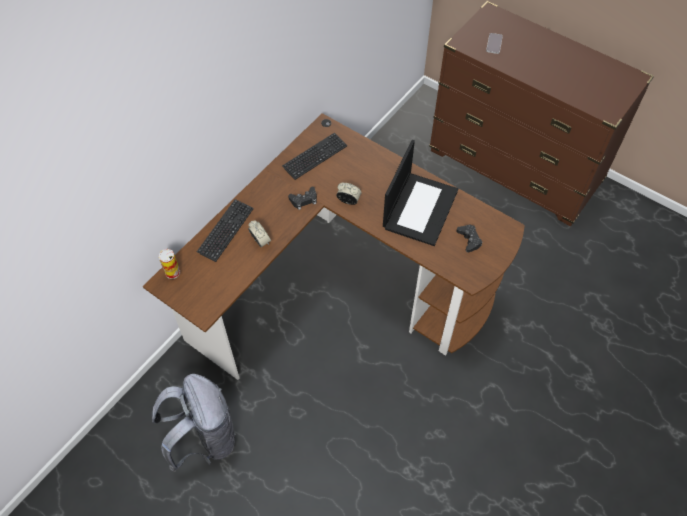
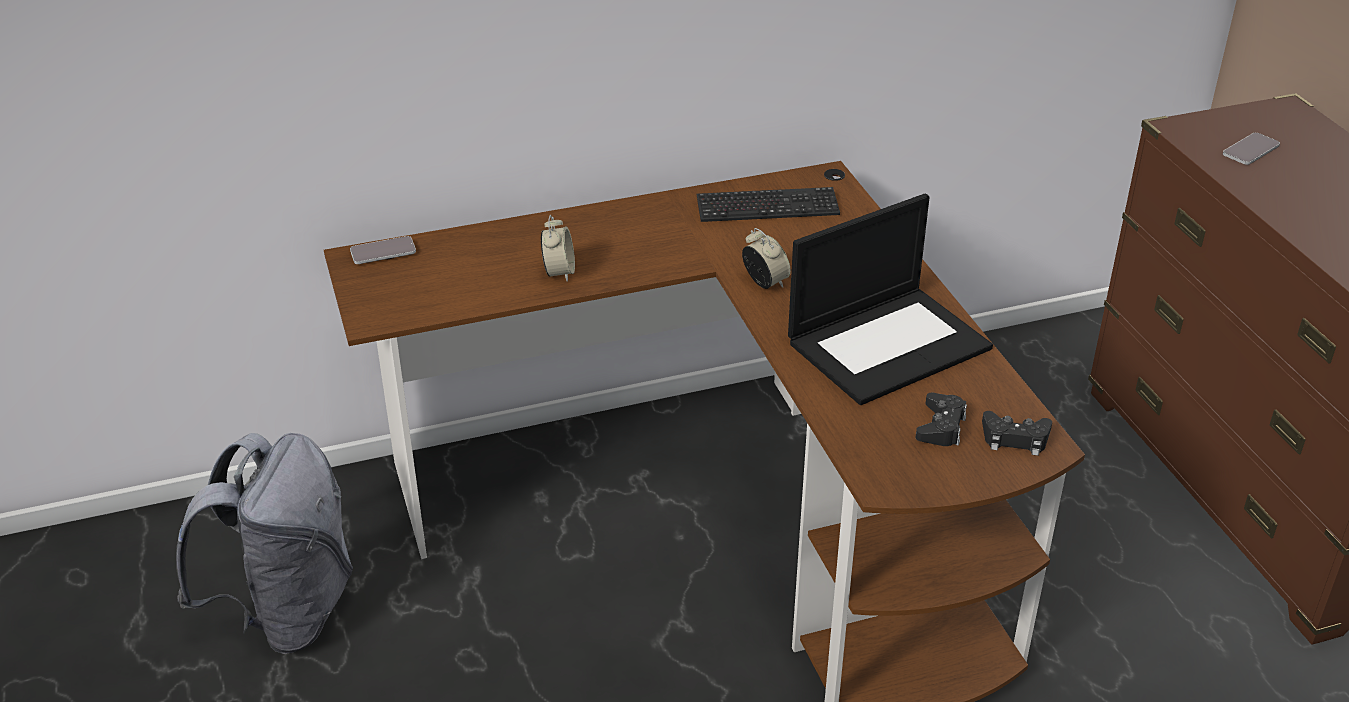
camera: 35 degrees right, 20 degrees down
(172, 272) = (383, 251): can -> phone
(225, 231) = (519, 238): keyboard -> none
(304, 200) = (688, 252): black game controller -> black game controller (1015, 438)

